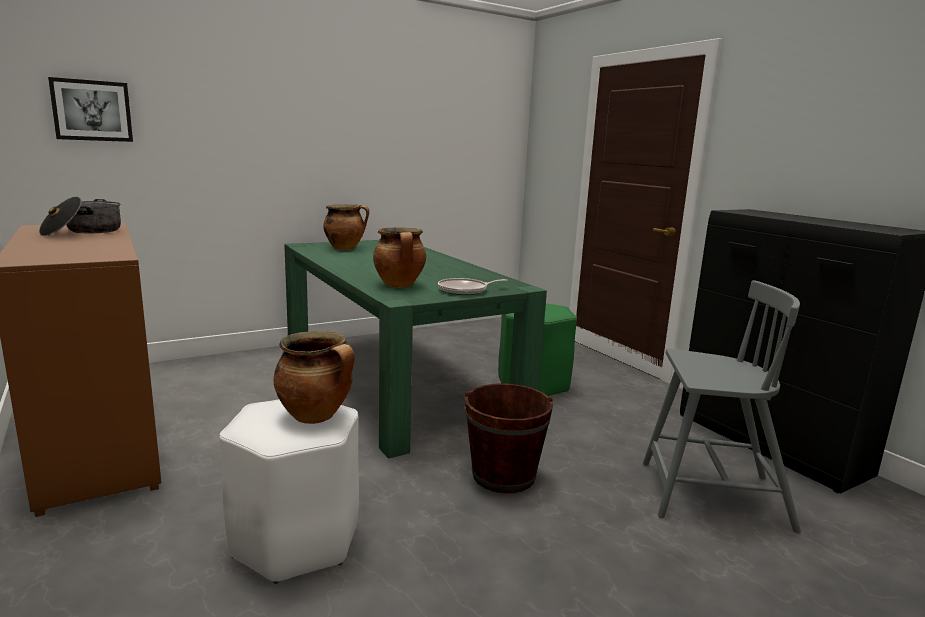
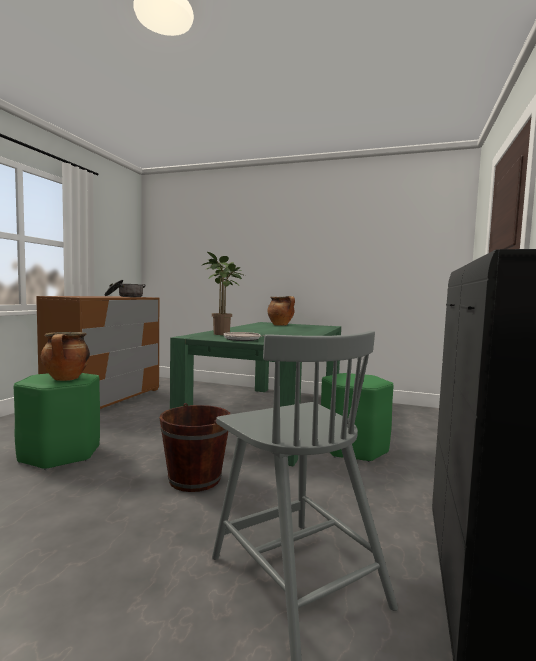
camera: 50 degrees right, 10 degrees down
(92, 110) = (179, 248): picture -> none
(295, 540) = (60, 454): white stool -> green stool
(400, 285) = (222, 334): cooking pot -> potted plant

